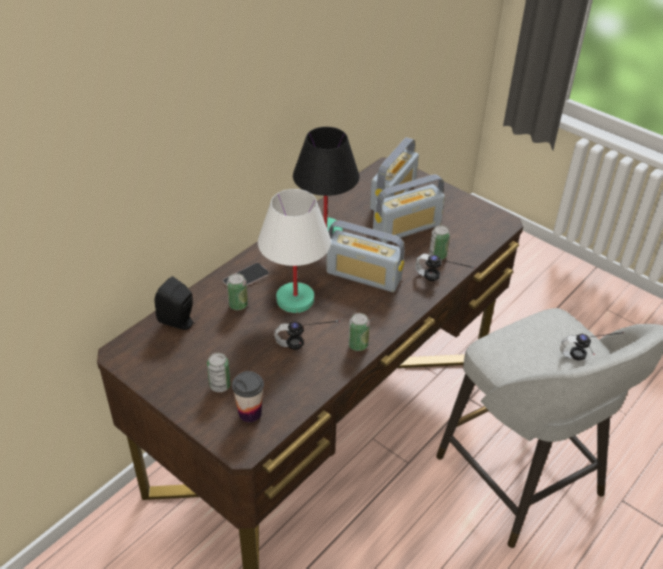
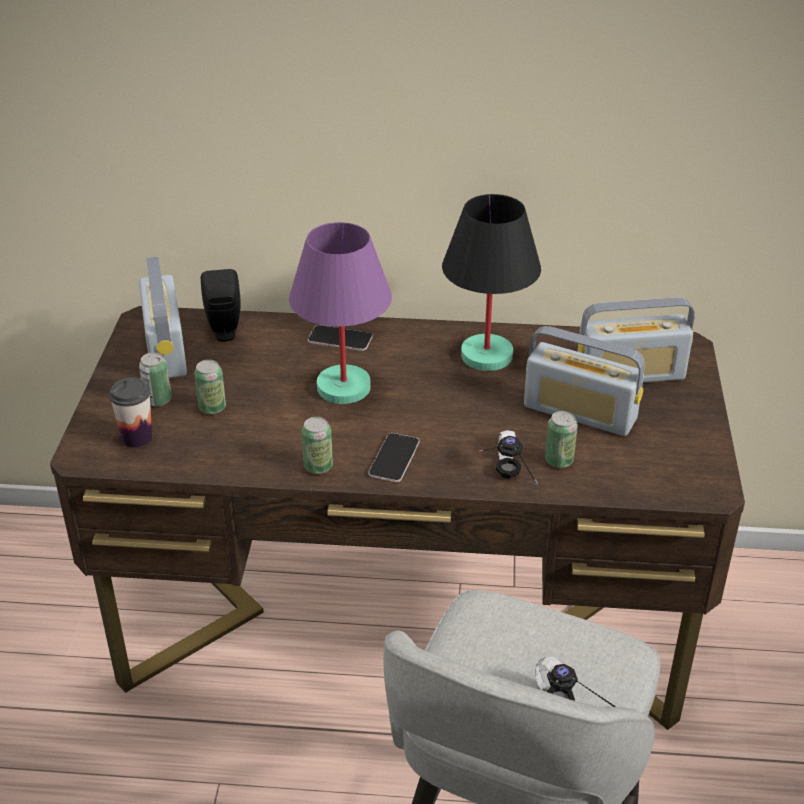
camera: 55 degrees right, 5 degrees down
(238, 305) = (291, 354): can -> can (212, 407)
(294, 300) = (342, 387): white table lamp -> purple table lamp
(306, 350) = (269, 432): headphones -> none
(364, 276) = (444, 418): radio -> radio (166, 349)
(379, 312) = (394, 458): none -> phone

